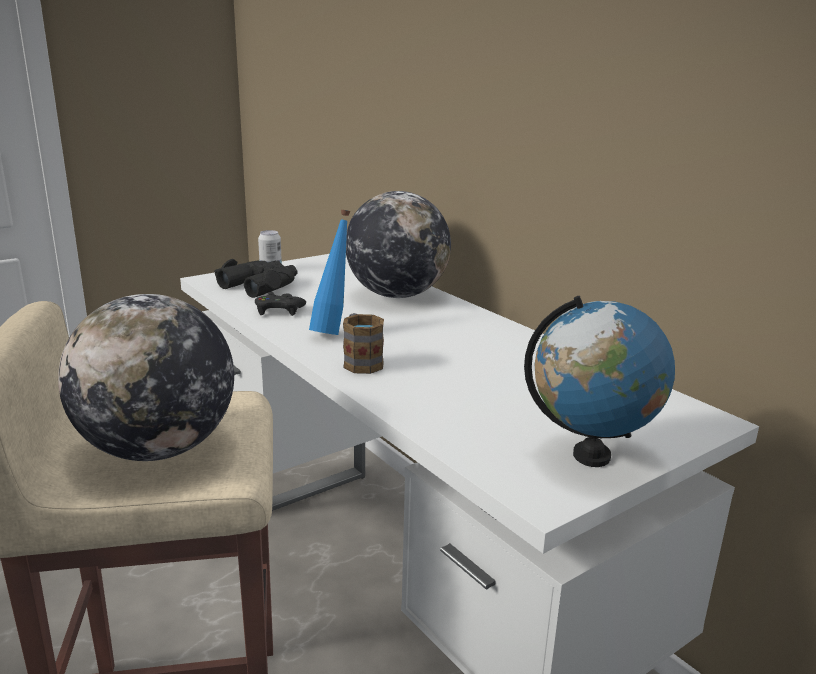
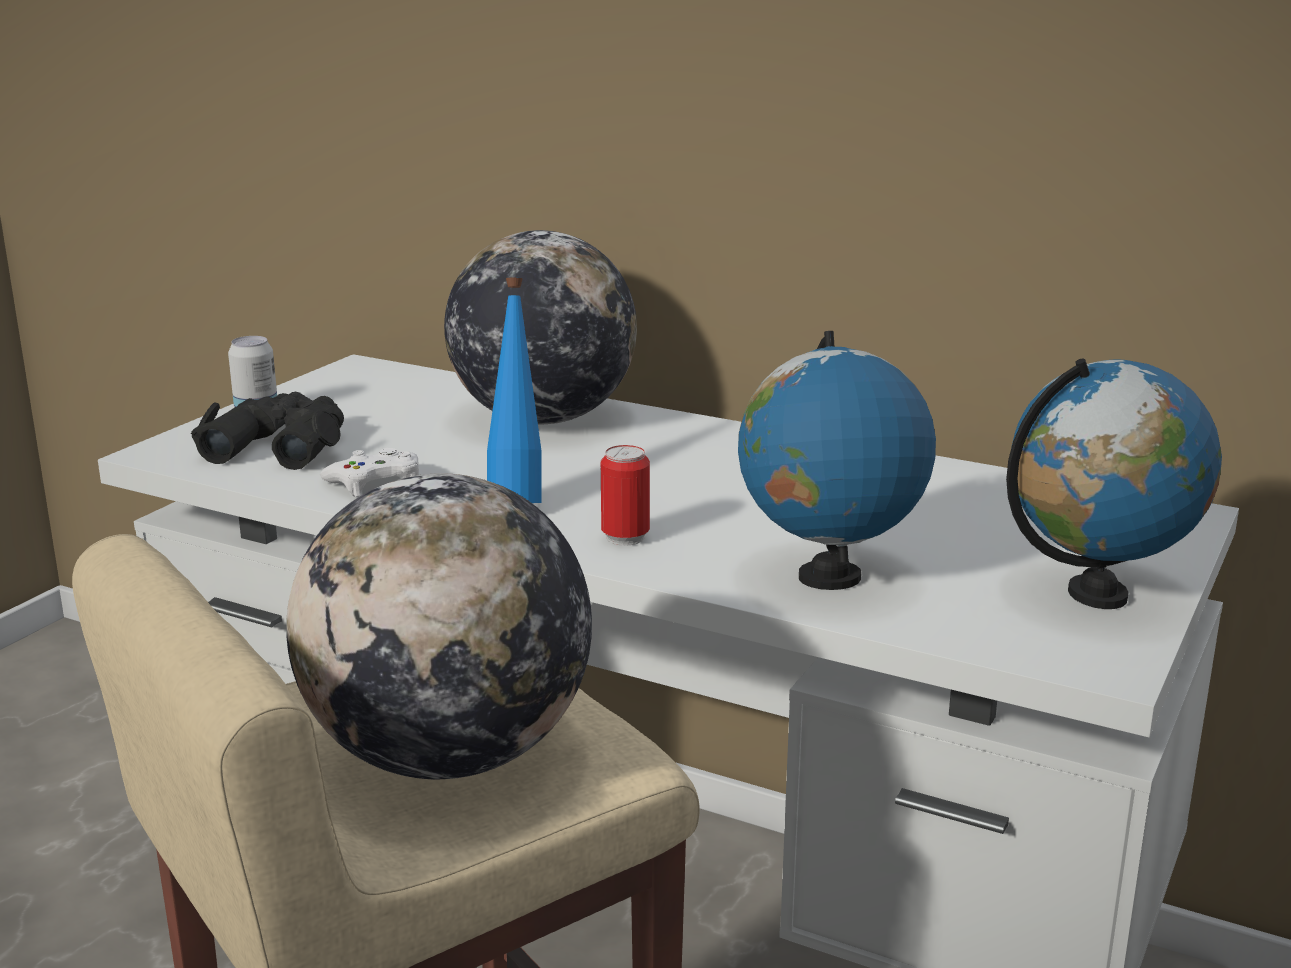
camera: 25 degrees left, 0 degrees up
(279, 310) = (376, 483): black game controller -> white game controller
(360, 361) = (625, 537): mug -> can
(440, 406) = (828, 577): none -> globe

